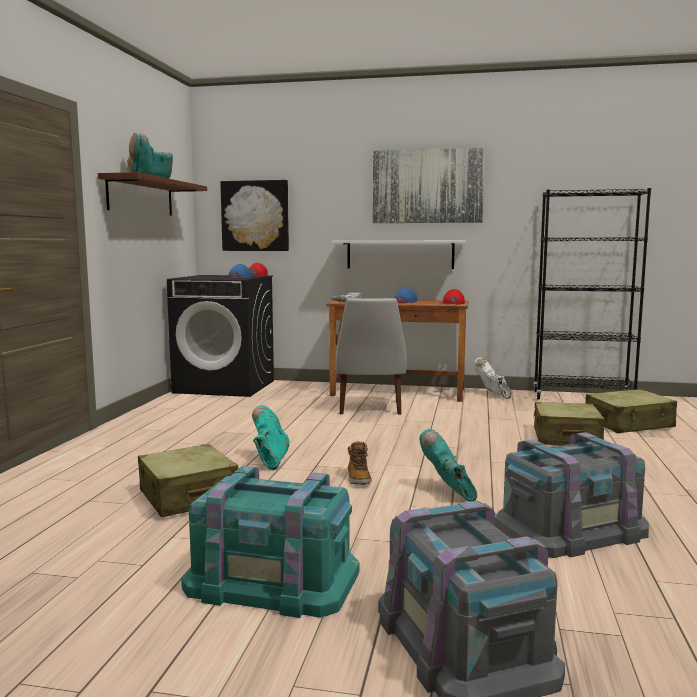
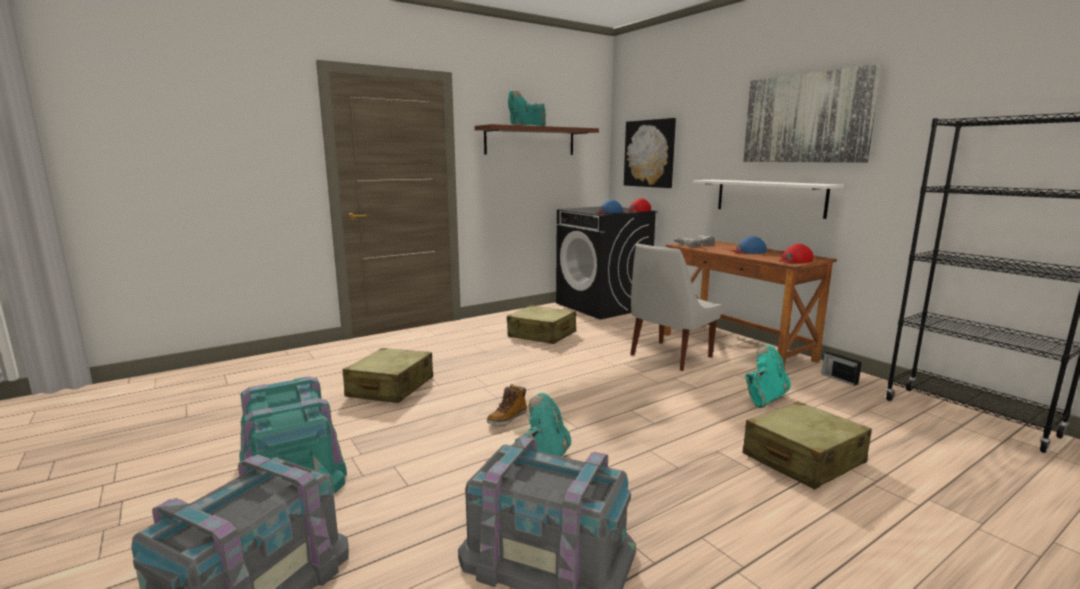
camera: 45 degrees right, 5 degrees up
(270, 460) = (490, 379): turquoise boot -> turquoise boot (765, 397)
(493, 395) = (838, 378): white boot -> radio
(629, 423) = (953, 476): beige suitcase -> beige suitcase (542, 335)

